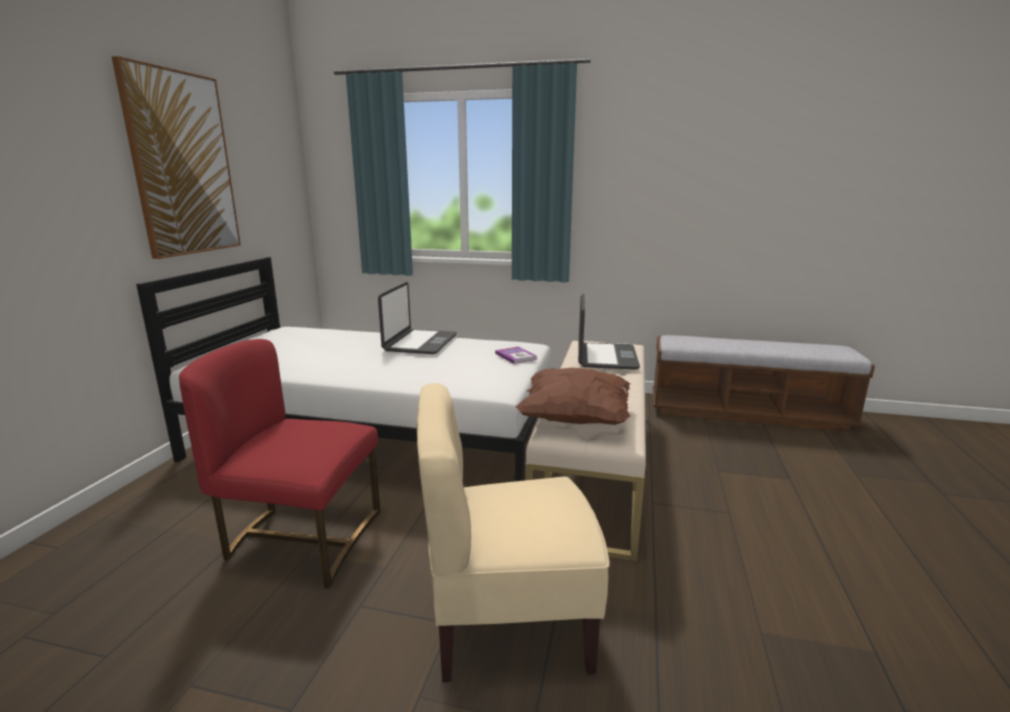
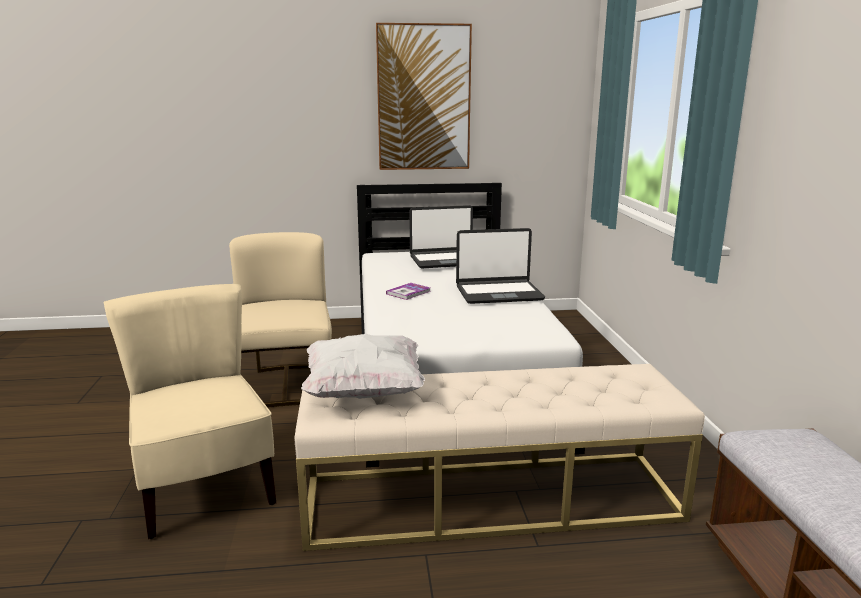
camera: 70 degrees right, 0 degrees up
(302, 539) = (286, 386): red chair -> beige chair
(516, 356) = (502, 335): book -> book (408, 292)
(575, 419) = (364, 391): brown pillow -> white pillow
(605, 357) = (588, 387): laptop -> laptop (446, 260)

